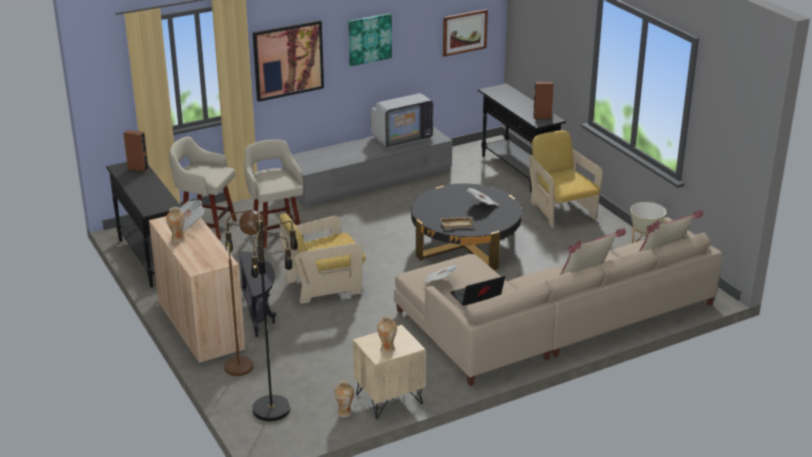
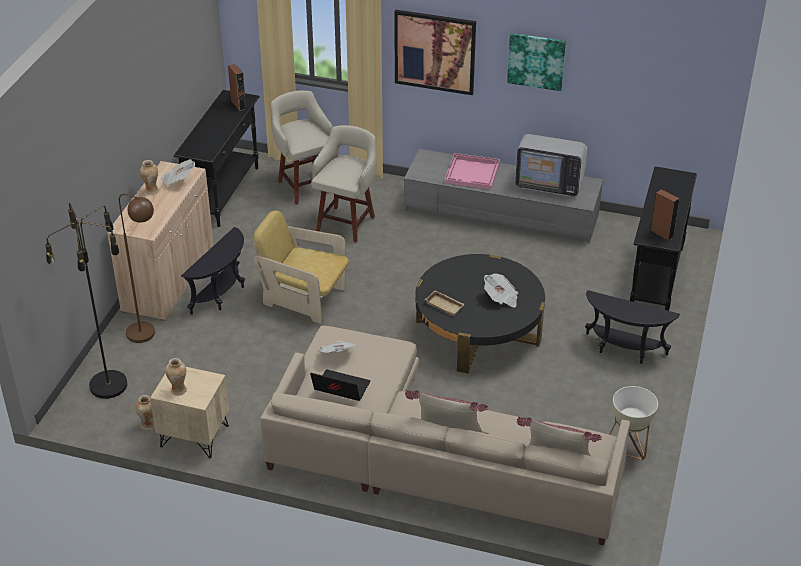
camera: 45 degrees right, 10 degrees up
(344, 153) = (472, 173): none -> pink tray
(464, 32) = (666, 93): picture -> none
(561, 212) = (624, 350): yellow armchair -> black side table

